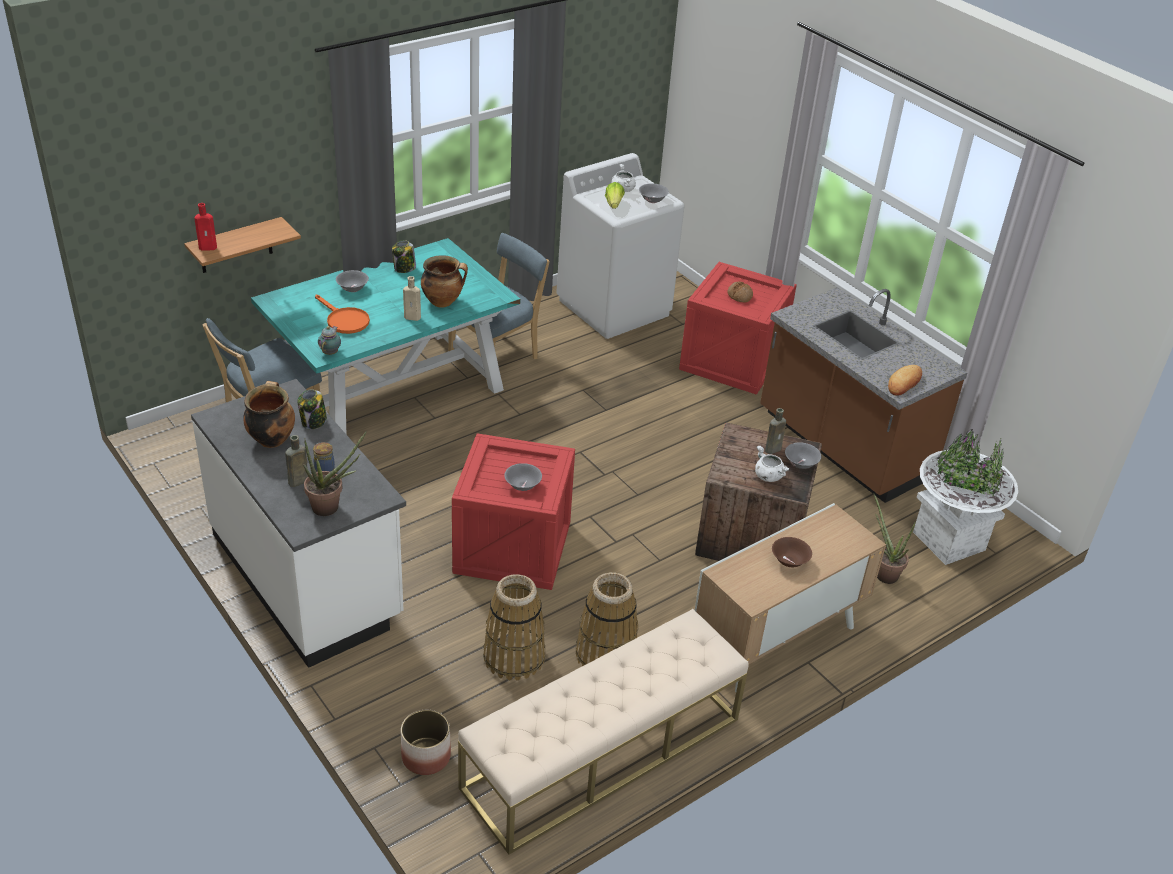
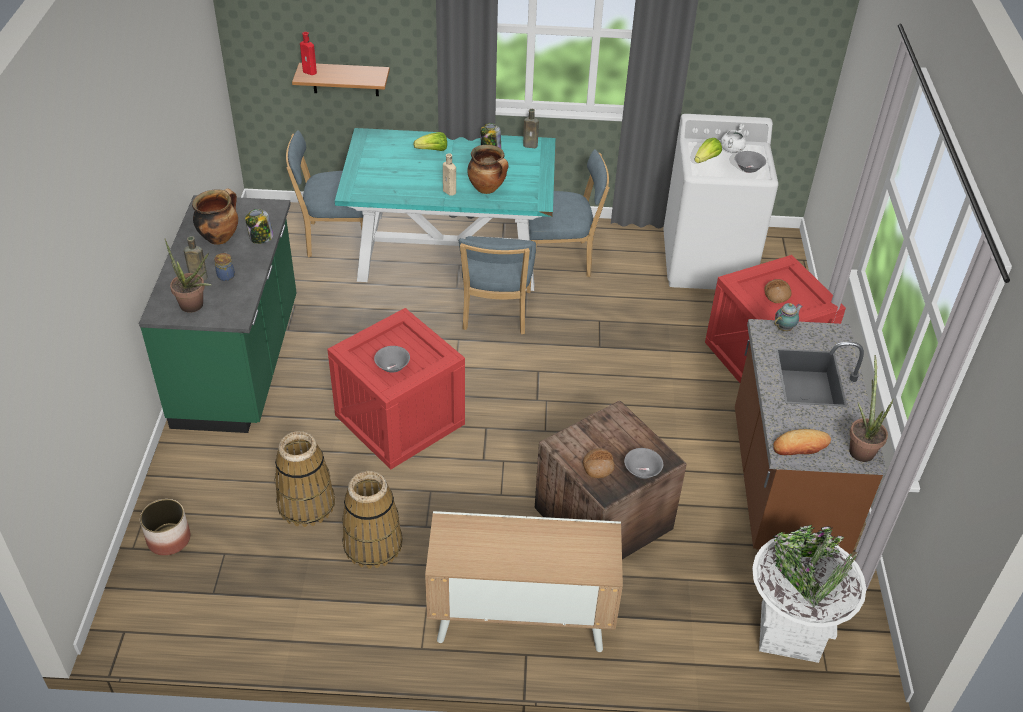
camera: 40 degrees right, 5 degrees up
(308, 576) = (239, 363): white counter -> green counter
(331, 352) = (358, 193): teapot -> teapot (785, 328)
(344, 320) = (397, 172): orange frying pan -> none
(353, 289) = (432, 150): grey bowl -> lettuce
(493, 423) = (495, 313): none -> blue chair
(602, 753) = (283, 618): beige bench -> none
(768, 476) = (598, 466): white cooking pot -> bread
(774, 449) = (633, 445): brown bottle -> brown bottle (531, 145)
(789, 561) = (515, 548): brown bowl -> none
(882, 573) = (686, 621): potted plant -> potted plant (860, 448)

